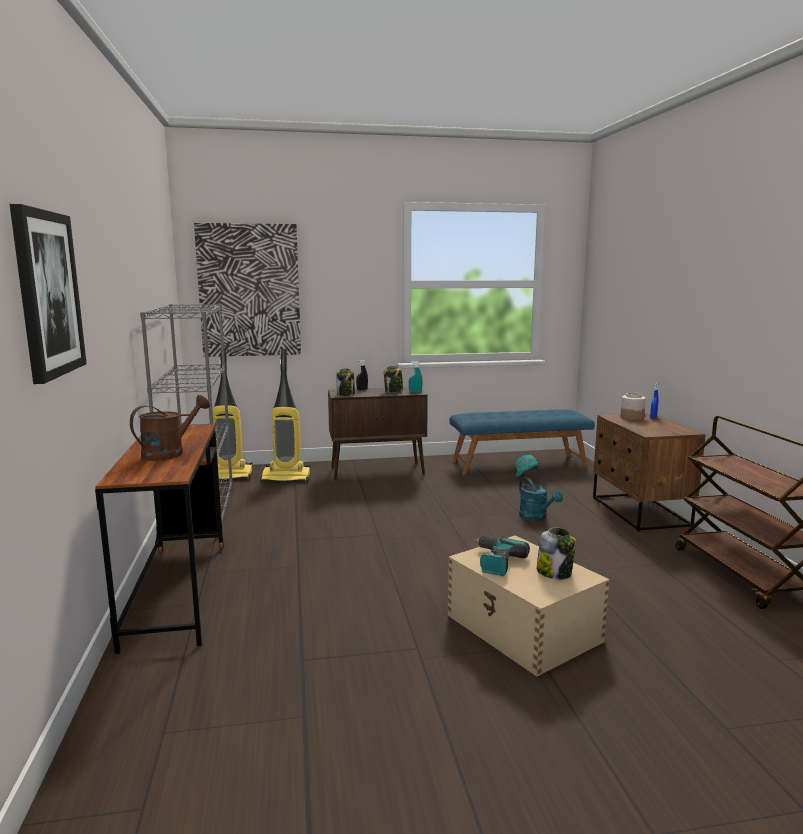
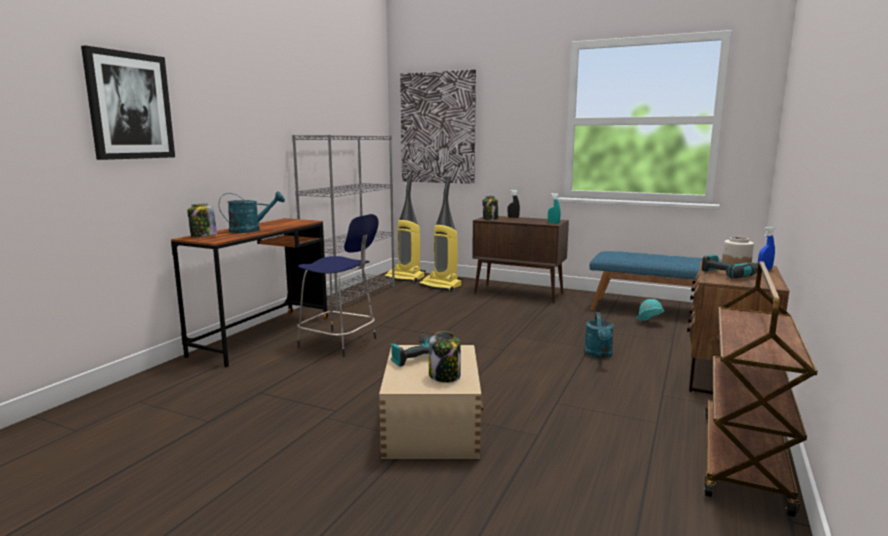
camera: 35 degrees right, 0 degrees up
(169, 453) = (250, 230): brown watering can -> turquoise watering can
(290, 573) = (340, 343): none -> blue stool
(393, 391) = (535, 221): jar -> jar (203, 236)
(645, 426) = (730, 274): none -> power drill

